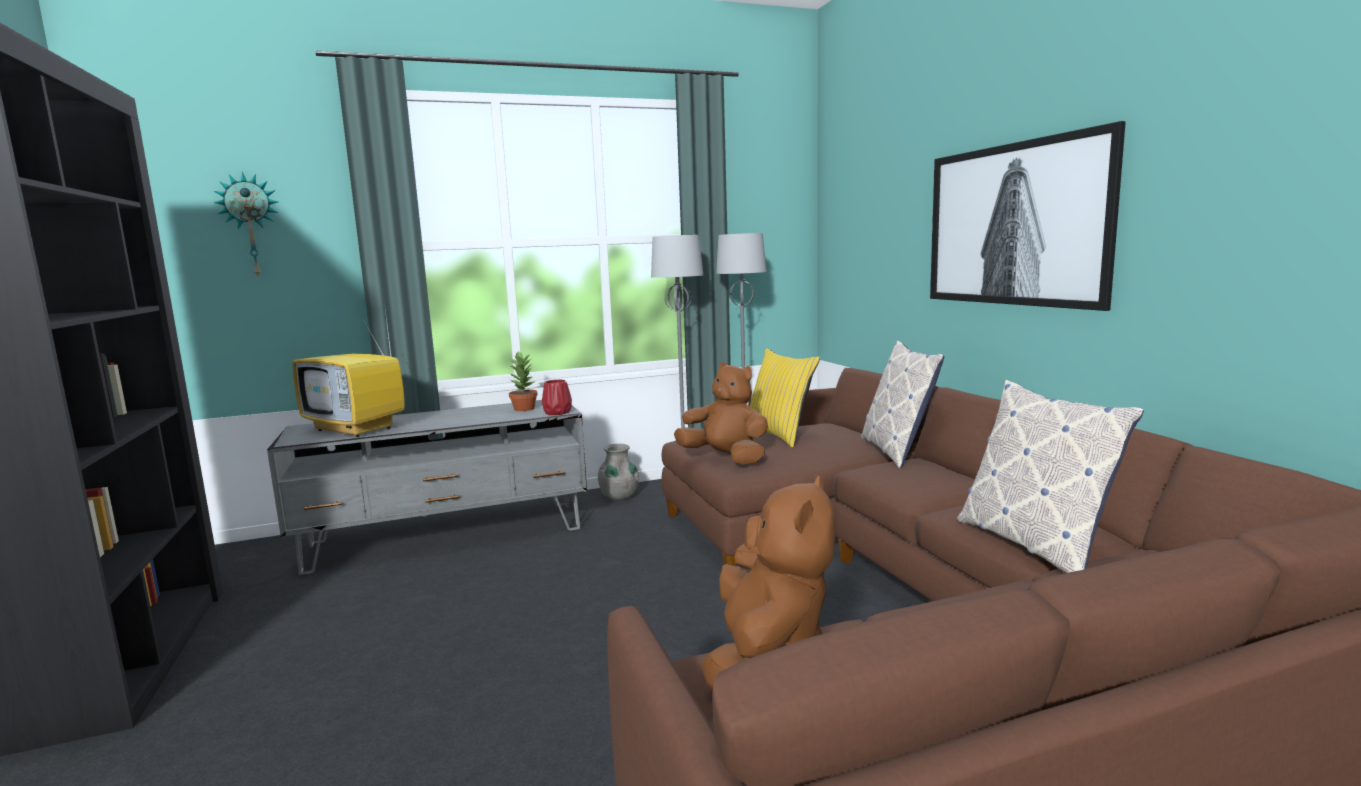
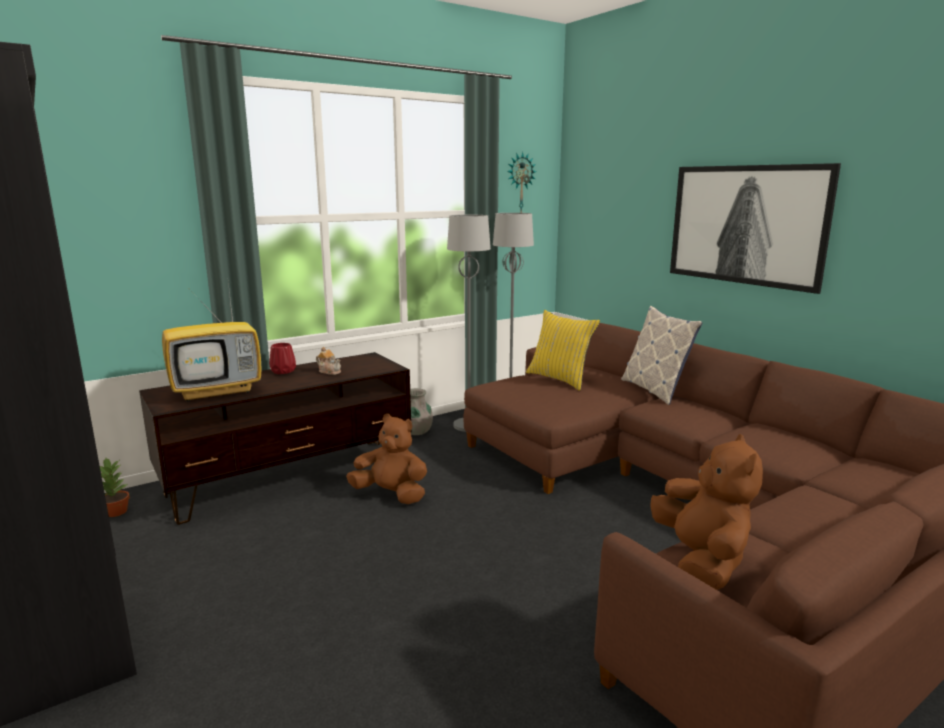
camera: 15 degrees left, 5 degrees up
(251, 226) = (94, 201): wall clock -> wall clock (519, 187)
(357, 429) = (218, 391): television -> television turned 45 degrees counterclockwise
(448, 536) = (291, 478): grey tv stand -> brown tv stand
(492, 414) = (329, 371): none -> teapot
(525, 408) = (353, 365): potted plant -> potted plant (116, 511)
(557, 412) = (387, 368): red vase -> red vase (283, 371)
(726, 459) = (533, 402): brown plush toy -> brown plush toy (391, 495)
(1034, 544) = (794, 460): pillow -> none

